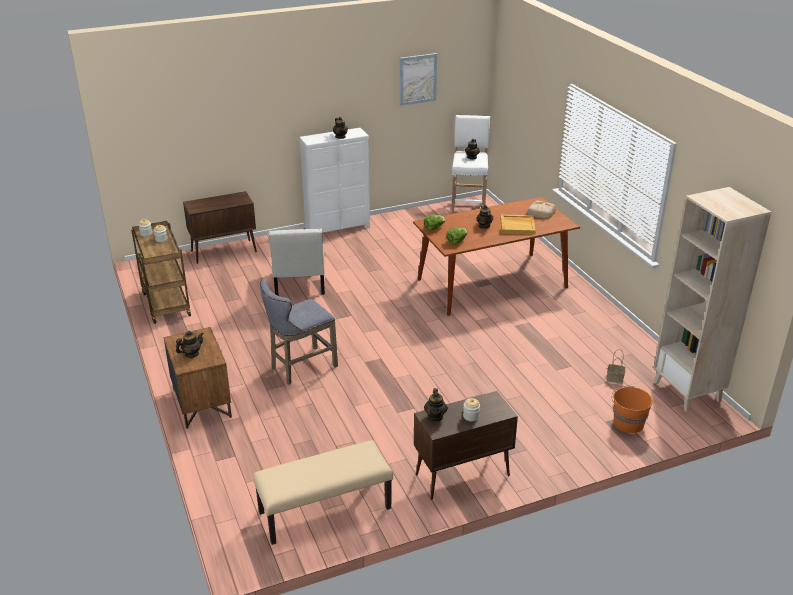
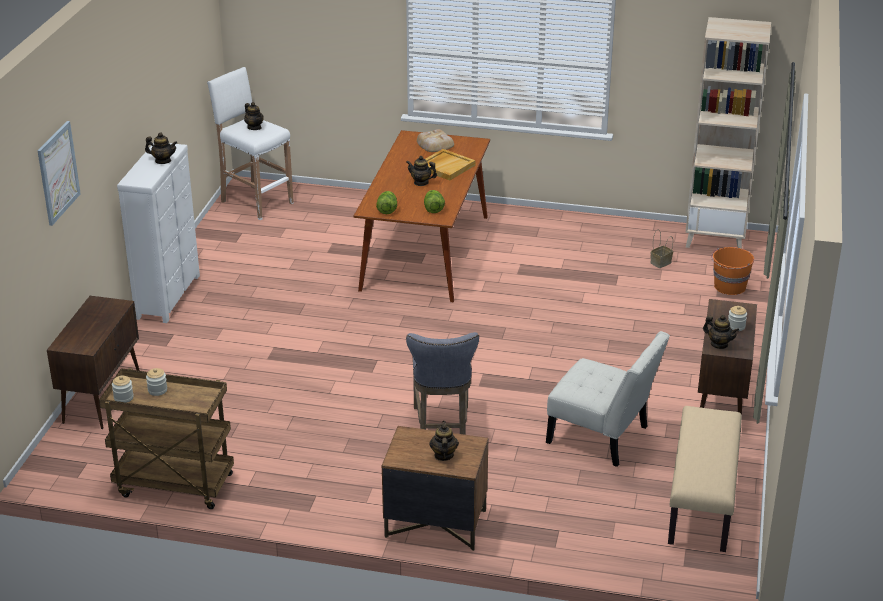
camera: 55 degrees left, 0 degrees up
(299, 285) = (265, 370): white chair -> white chair (602, 437)
(418, 79) = (178, 48): picture -> picture (58, 172)

